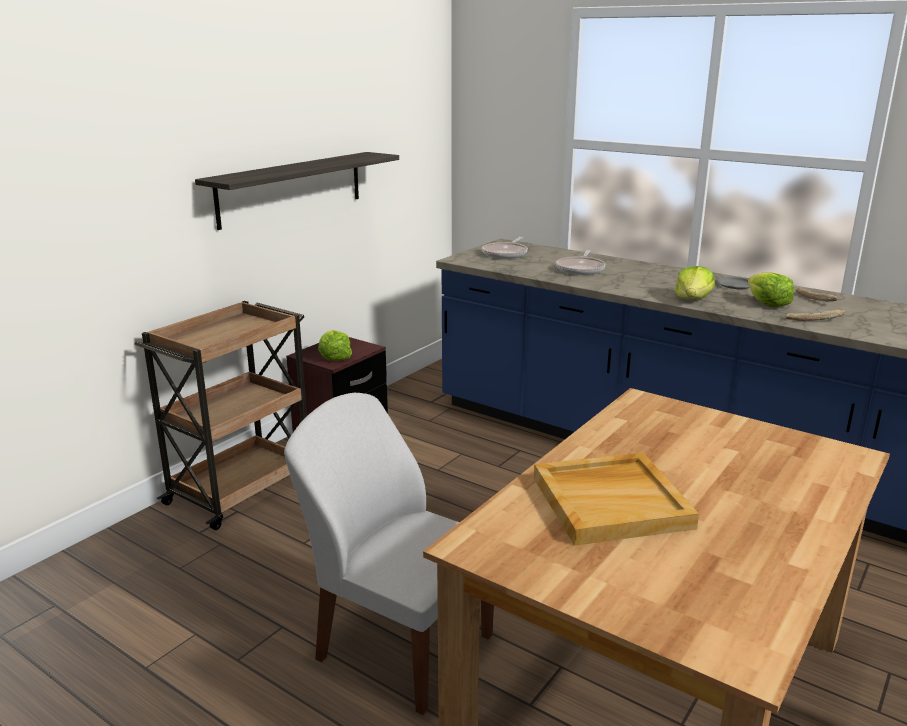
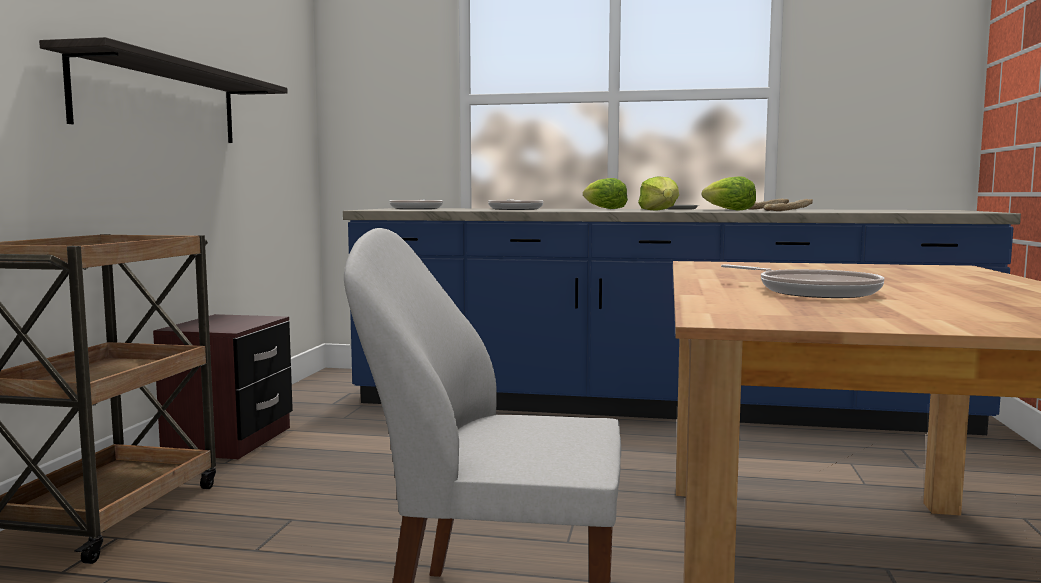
camera: 25 degrees left, 15 degrees down
(334, 357) = (227, 326): lettuce -> lettuce (604, 209)
(611, 501) = (812, 292): beige tray -> frying pan

